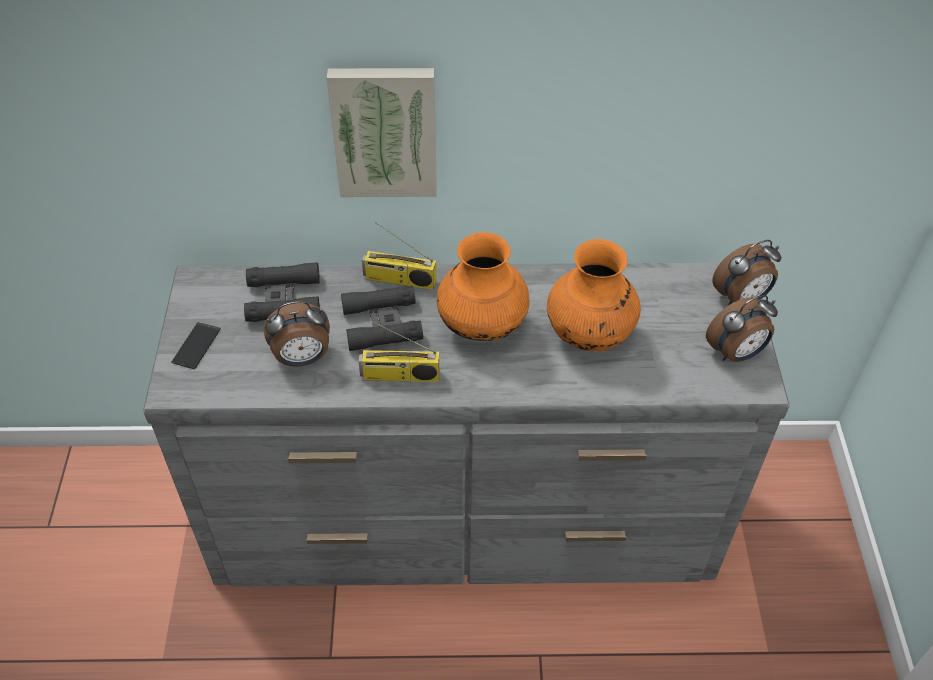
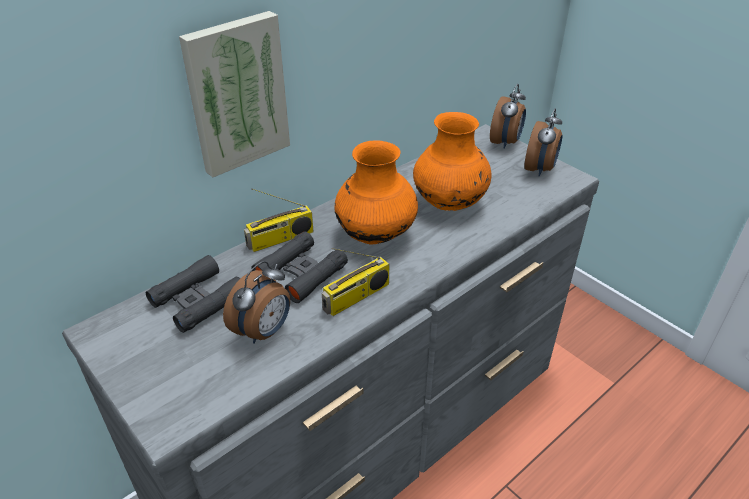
camera: 40 degrees left, 10 degrees down
(196, 346) = (152, 379): phone -> none

